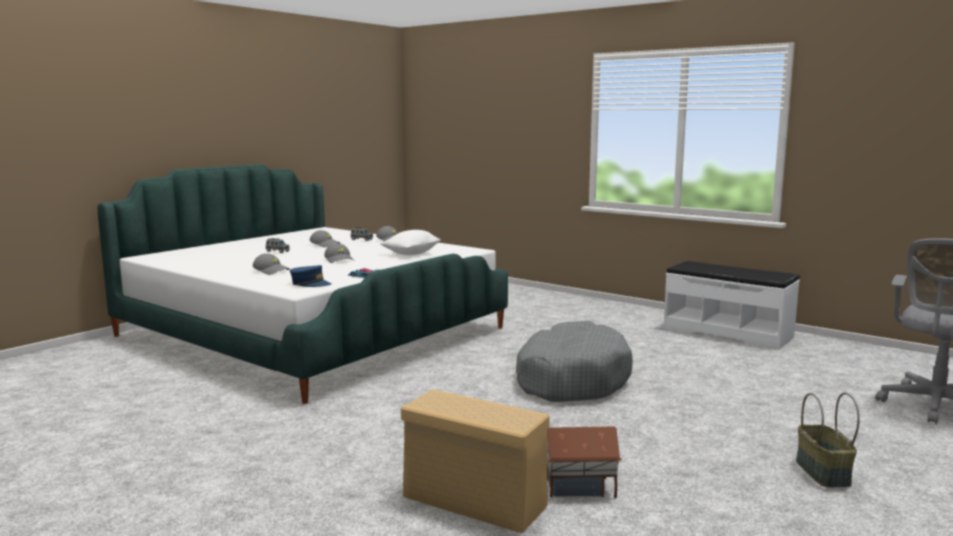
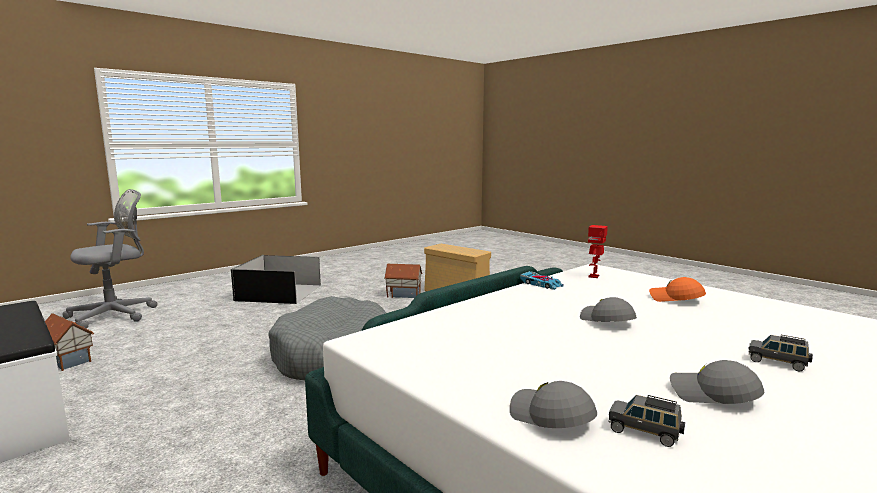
camera: 170 degrees left, 0 degrees up
(271, 271) = (675, 299): grey cap -> orange cap
(310, 284) = (594, 276): blue cap -> toy robot
(411, 254) = (487, 333): white pillow -> none
(807, 360) = (69, 360): none -> toy house
(821, 472) = (279, 293): basket -> black storage box

